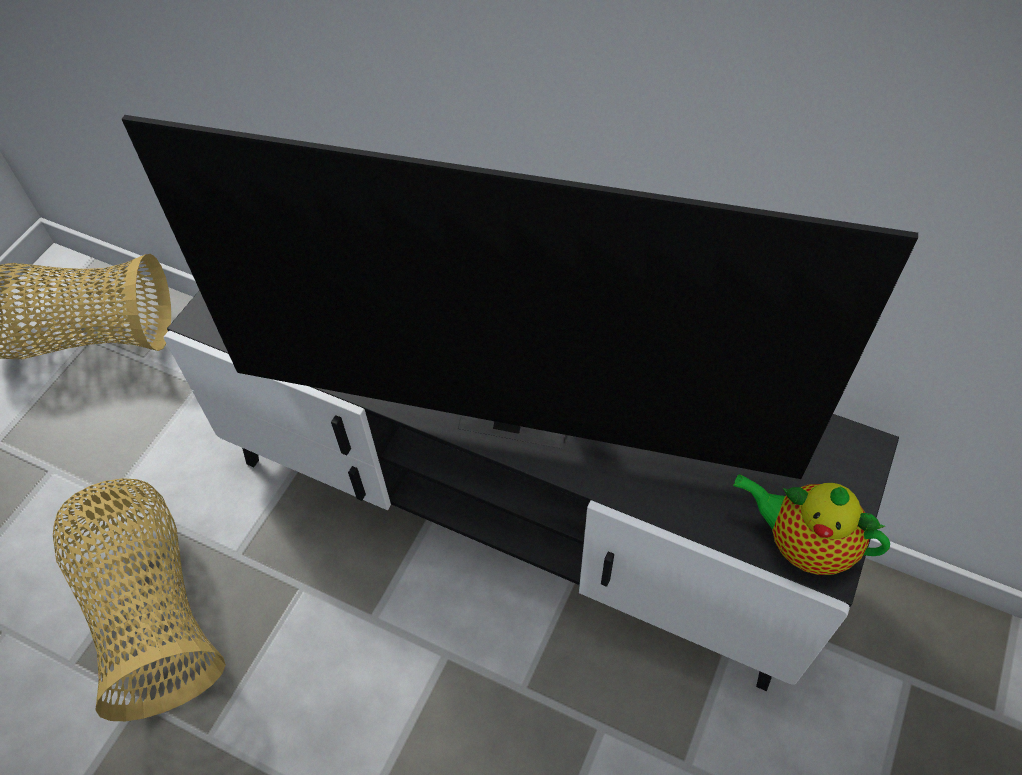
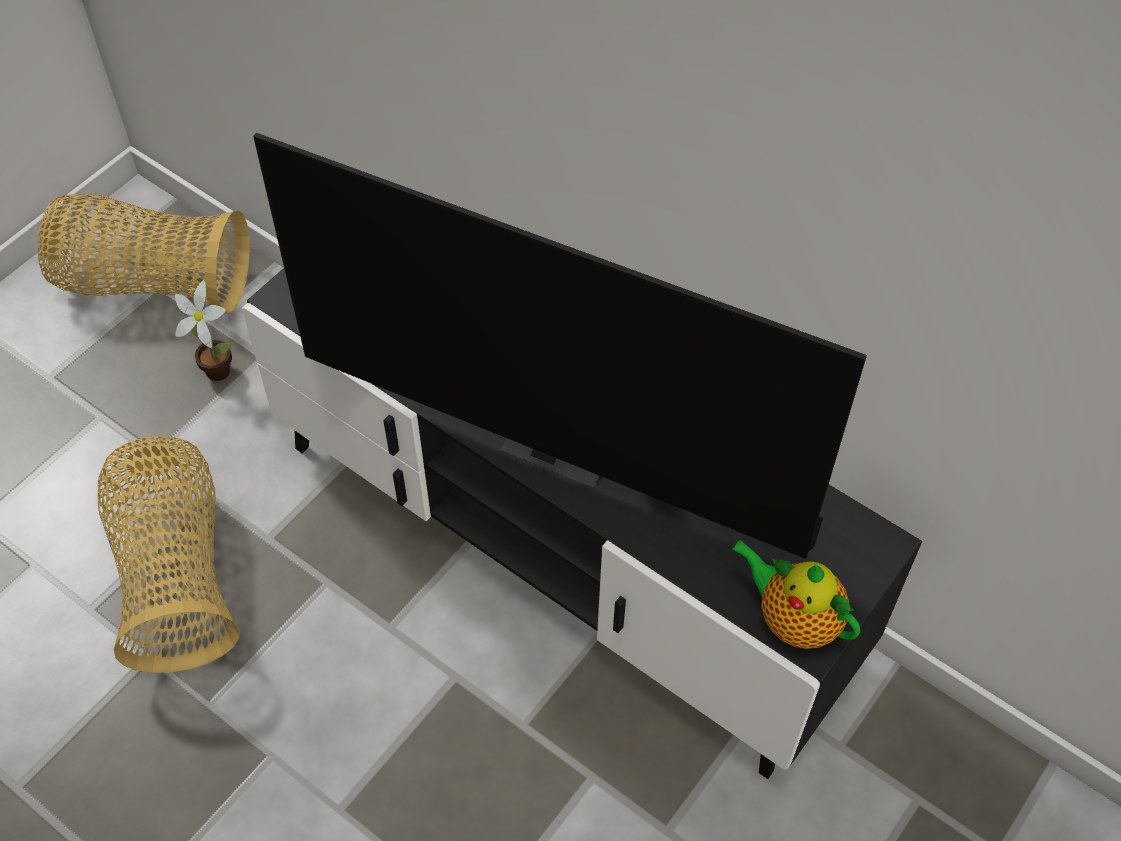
camera: 10 degrees right, 0 degrees up
(157, 403) = (216, 368): none -> potted plant

